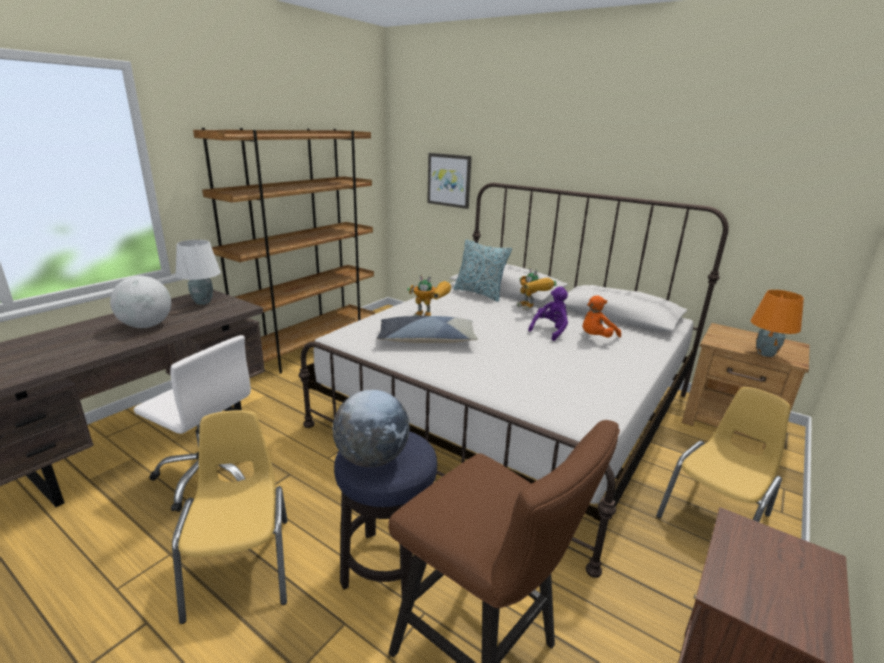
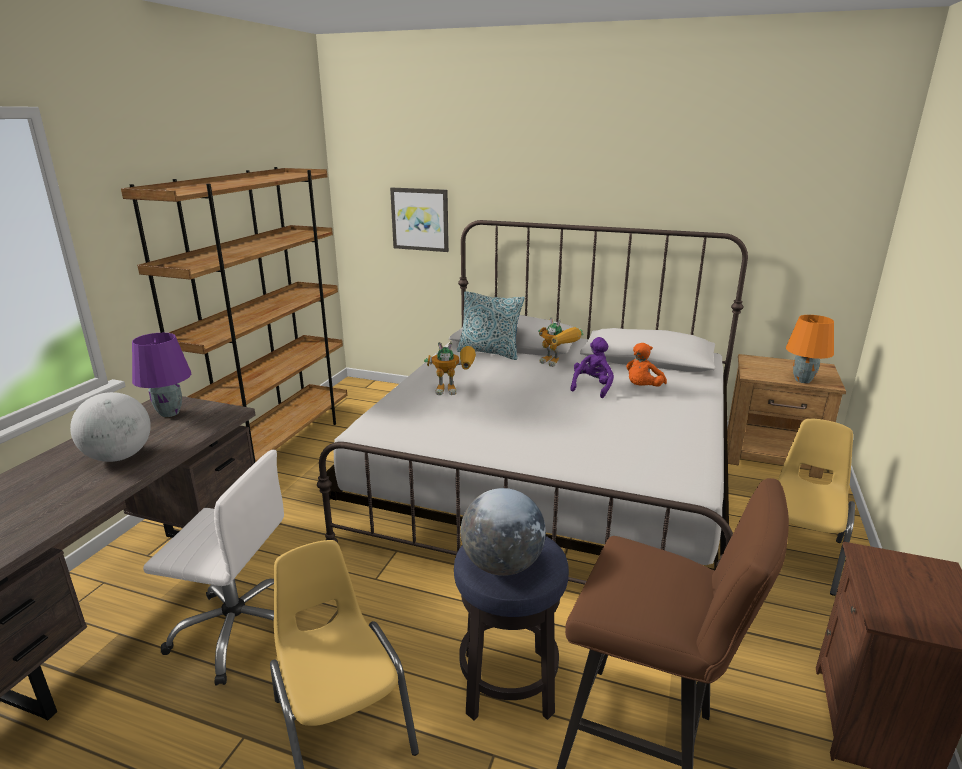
camera: 15 degrees left, 0 degrees up
(203, 302) = (170, 413): white table lamp -> purple table lamp
(426, 339) = (468, 418): pillow -> none

